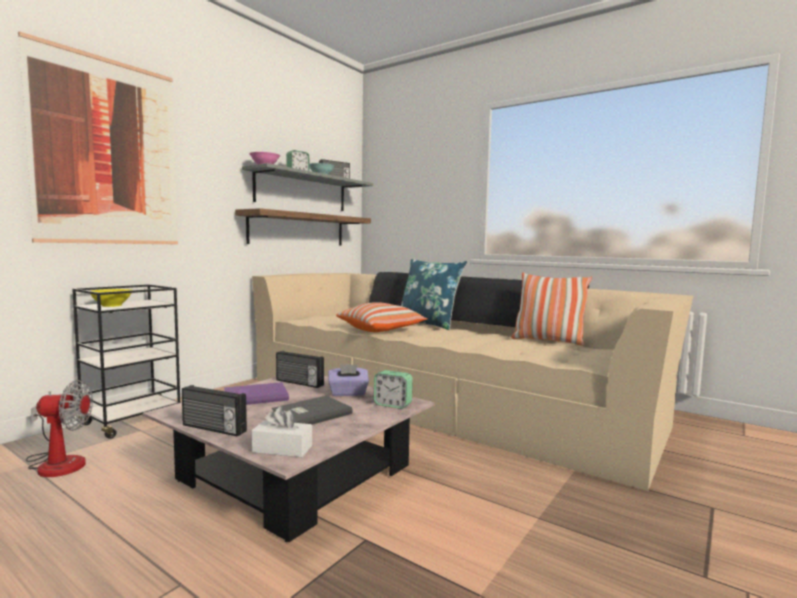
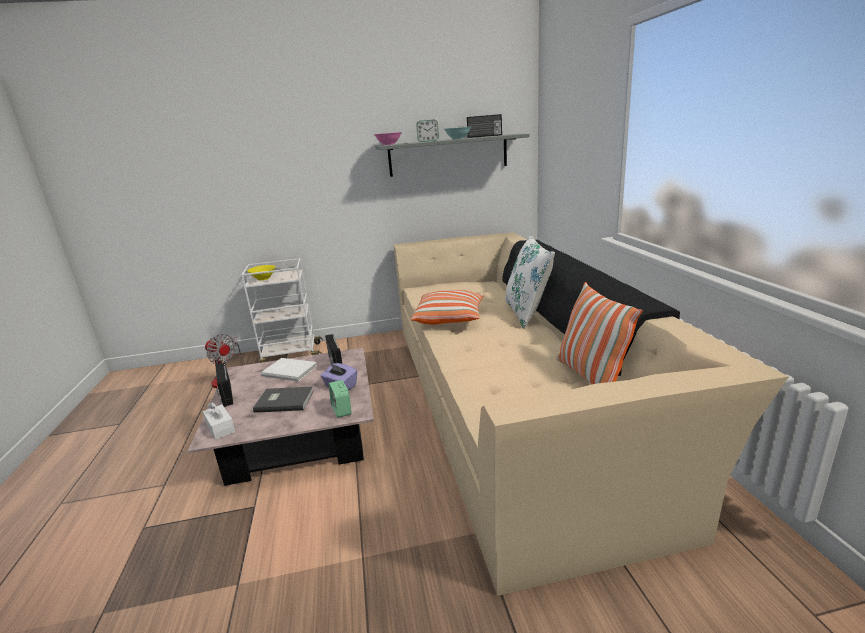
camera: 45 degrees right, 15 degrees up
(108, 152) = (258, 162): picture -> none
(133, 421) = (291, 354): black cart -> white cart
(254, 396) = (290, 370): purple book -> white book
(298, 229) = (445, 195): shelf -> none
(428, 324) = (527, 313): blue pillow -> white pillow

